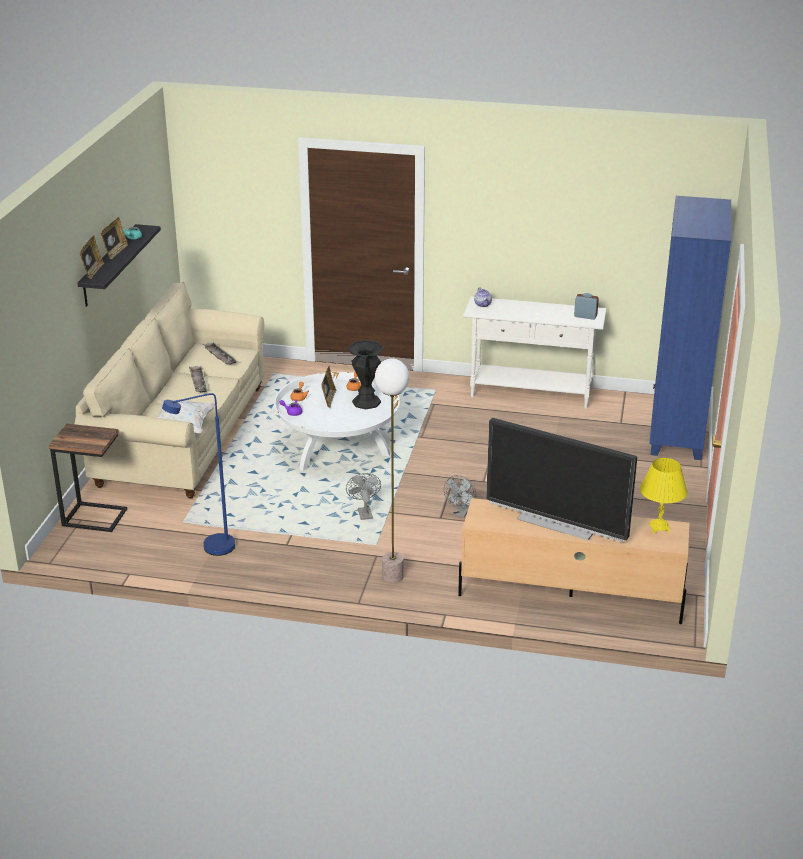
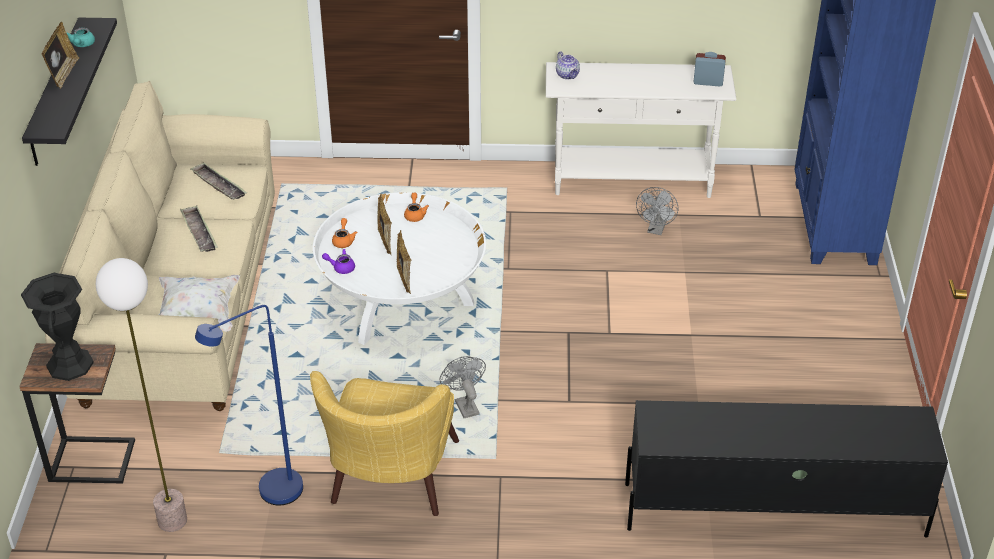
camera: 10 degrees left, 10 degrees up
(92, 272) = (39, 115): picture frame -> picture frame (404, 278)
(296, 551) = (390, 483): none -> yellow armchair
(366, 402) = (438, 238): black vase -> black vase (70, 364)
(392, 576) = (531, 508): floor lamp -> floor lamp (172, 520)
(461, 513) = (594, 390): grey fan -> grey fan (656, 230)
(557, 523) = (762, 431): television -> none
(569, 595) = (772, 509): beige tv stand -> black tv stand
(659, 527) = (897, 420): yellow table lamp -> none

